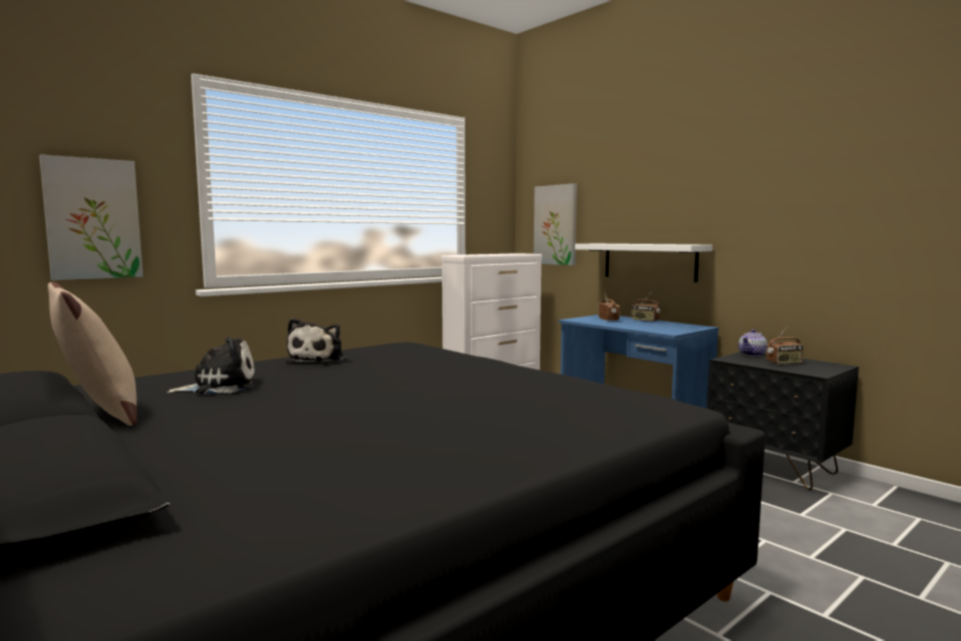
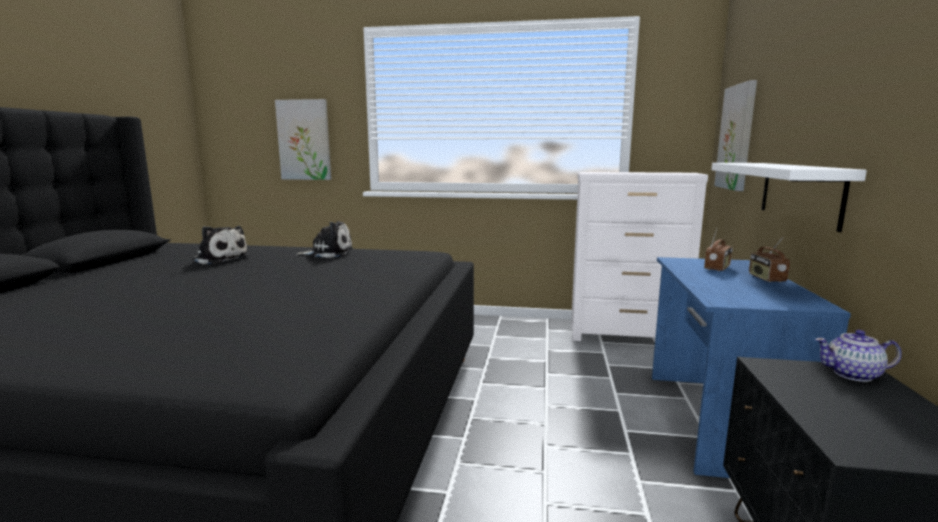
camera: 50 degrees right, 5 degrees up
(99, 416) = (131, 262): beige pillow -> none
(318, 359) = (329, 253): plush toy -> plush toy turned 150 degrees counterclockwise
(784, 363) = (858, 408): radio -> none

